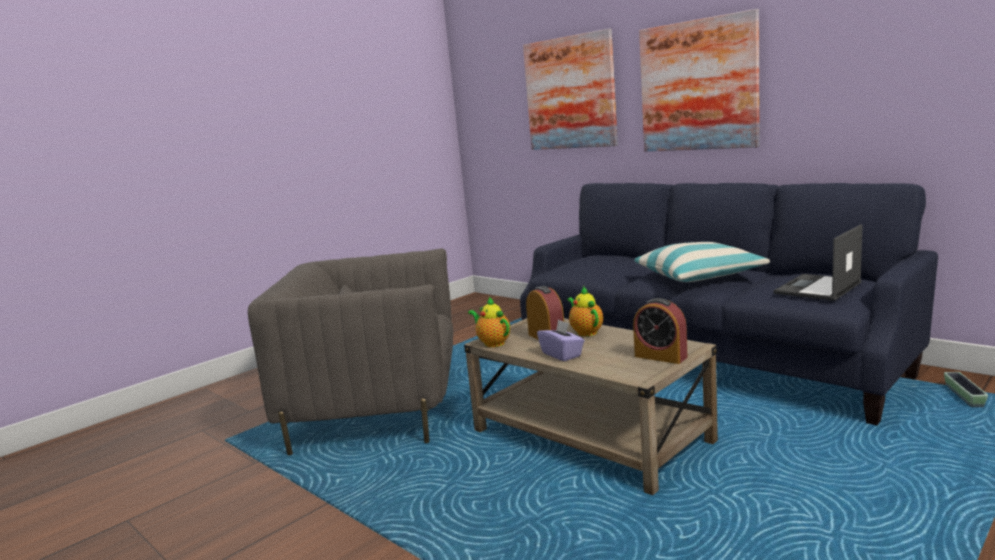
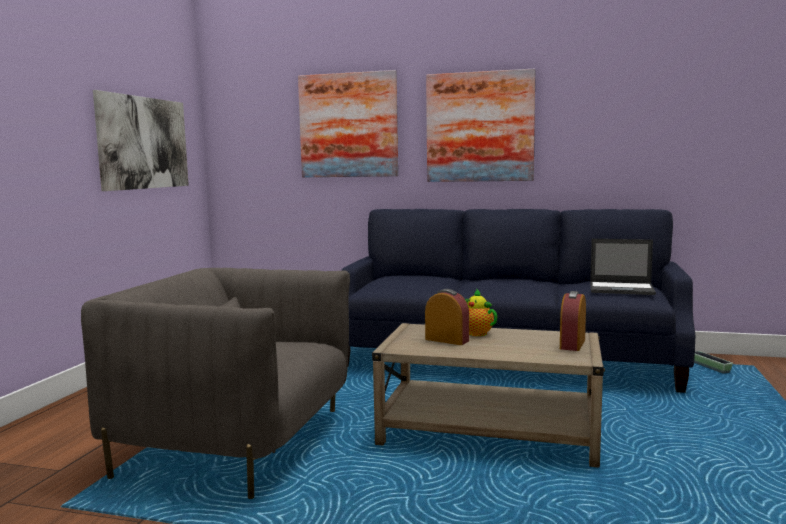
camera: 30 degrees left, 5 degrees down
(377, 409) = (237, 442): grey armchair -> grey armchair turned 45 degrees clockwise
(382, 128) = (144, 143): none -> picture
(492, 343) = (401, 348): teapot -> none
(562, 354) = (486, 351): purple tissue box -> none
(660, 356) = (572, 344): alarm clock -> alarm clock turned 105 degrees clockwise
(698, 276) = (515, 286): pillow -> none
(817, 288) = (622, 289): laptop -> laptop turned 90 degrees counterclockwise

